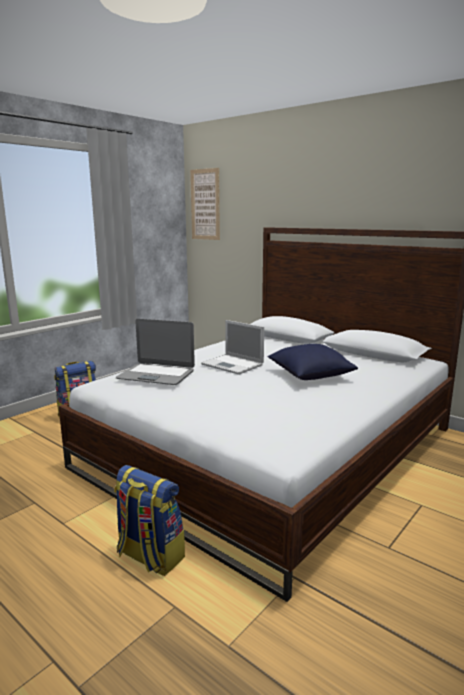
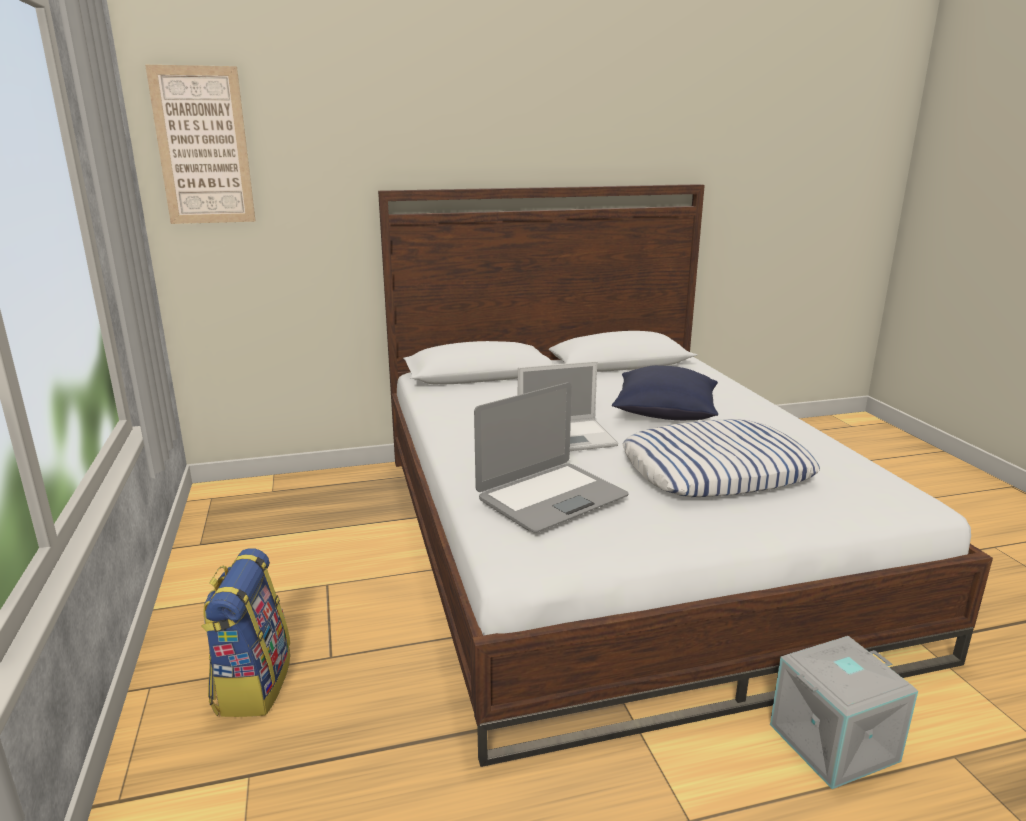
camera: 55 degrees left, 5 degrees up
(149, 556) = (834, 744): backpack -> grey storage box
(245, 399) = (716, 470): none -> pillow

